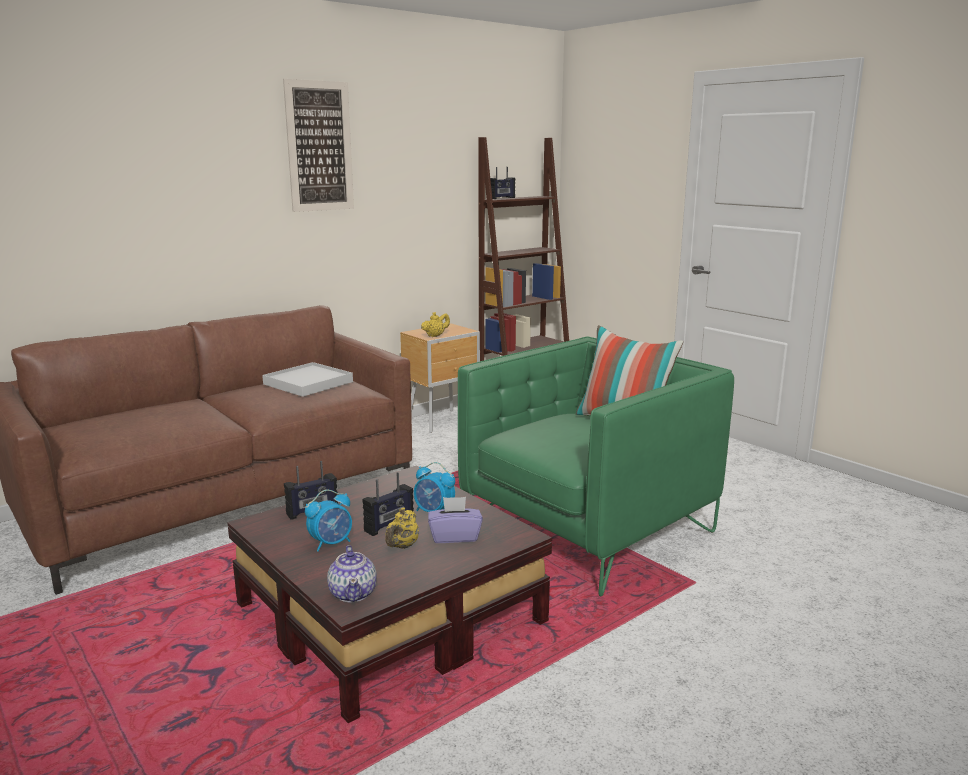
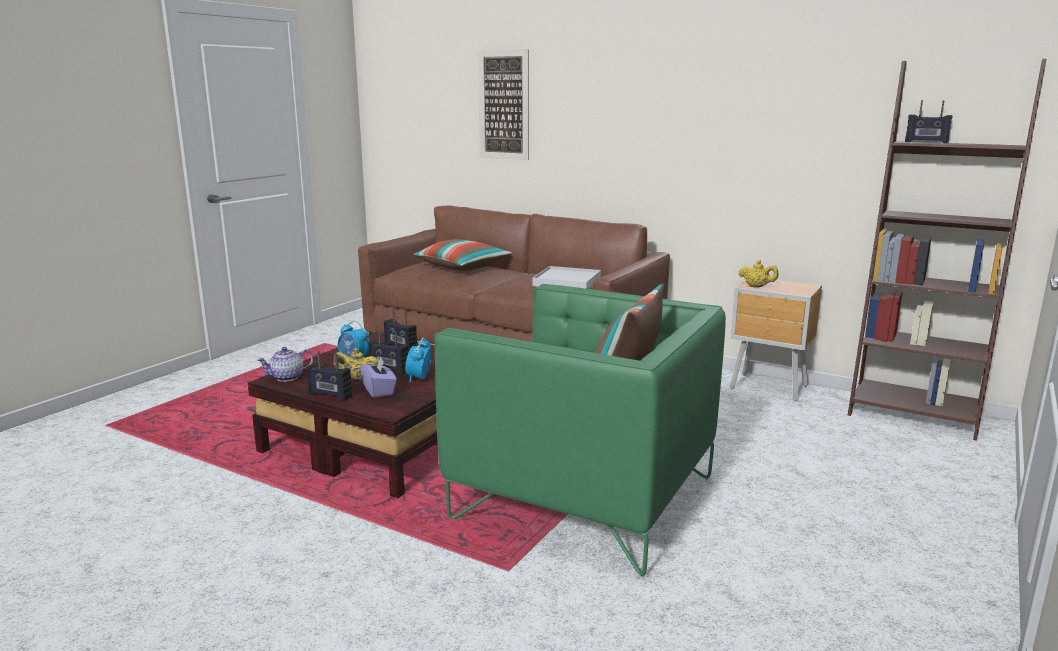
camera: 70 degrees right, 0 degrees up
(147, 415) = (462, 267): none -> pillow
(319, 146) = (686, 75): picture -> picture (504, 105)
(447, 567) = (330, 395): none -> radio

